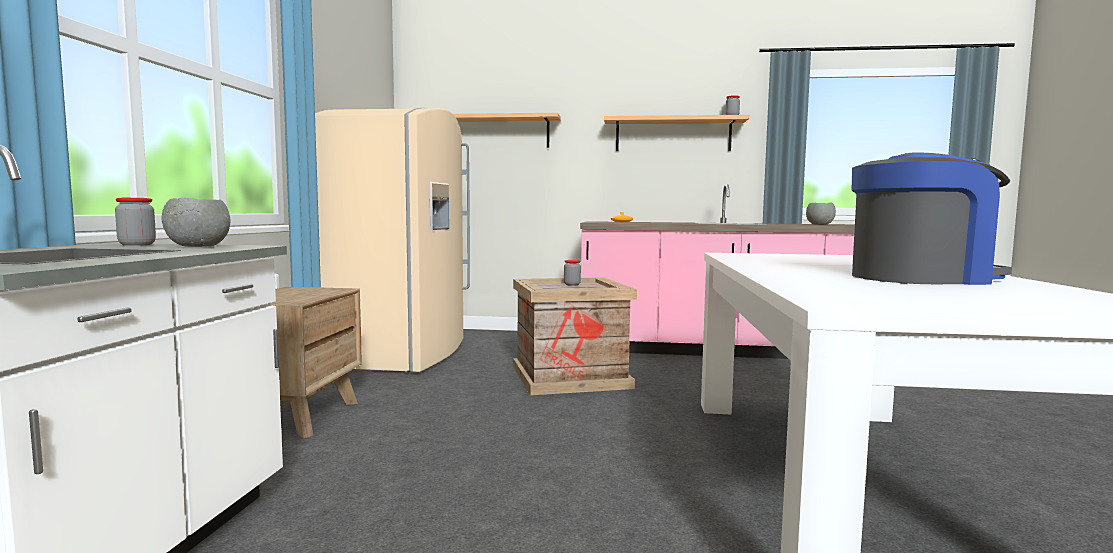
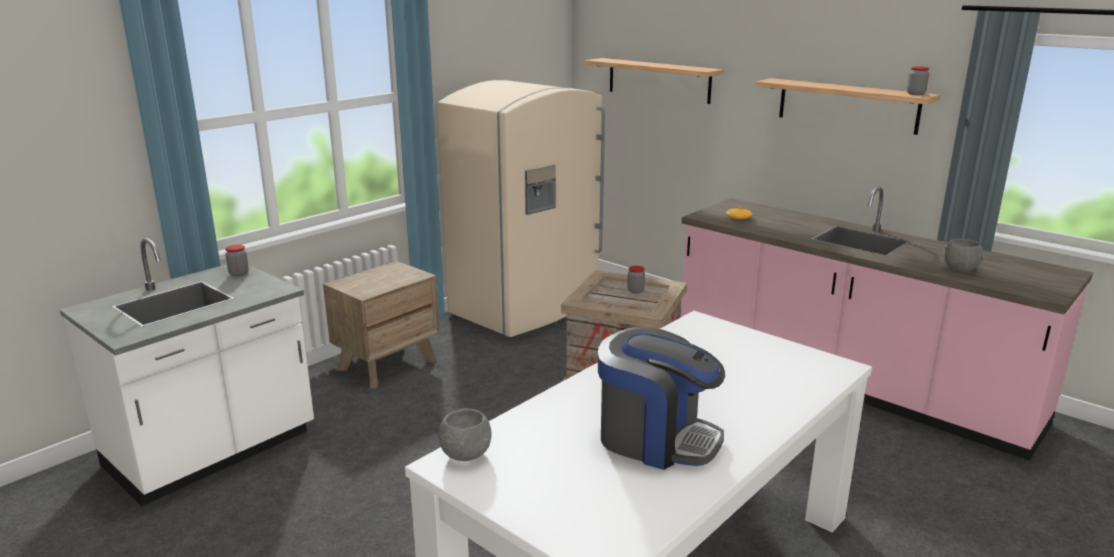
camera: 35 degrees right, 15 degrees up
(199, 246) = (257, 286): grey bowl -> grey bowl (466, 454)

